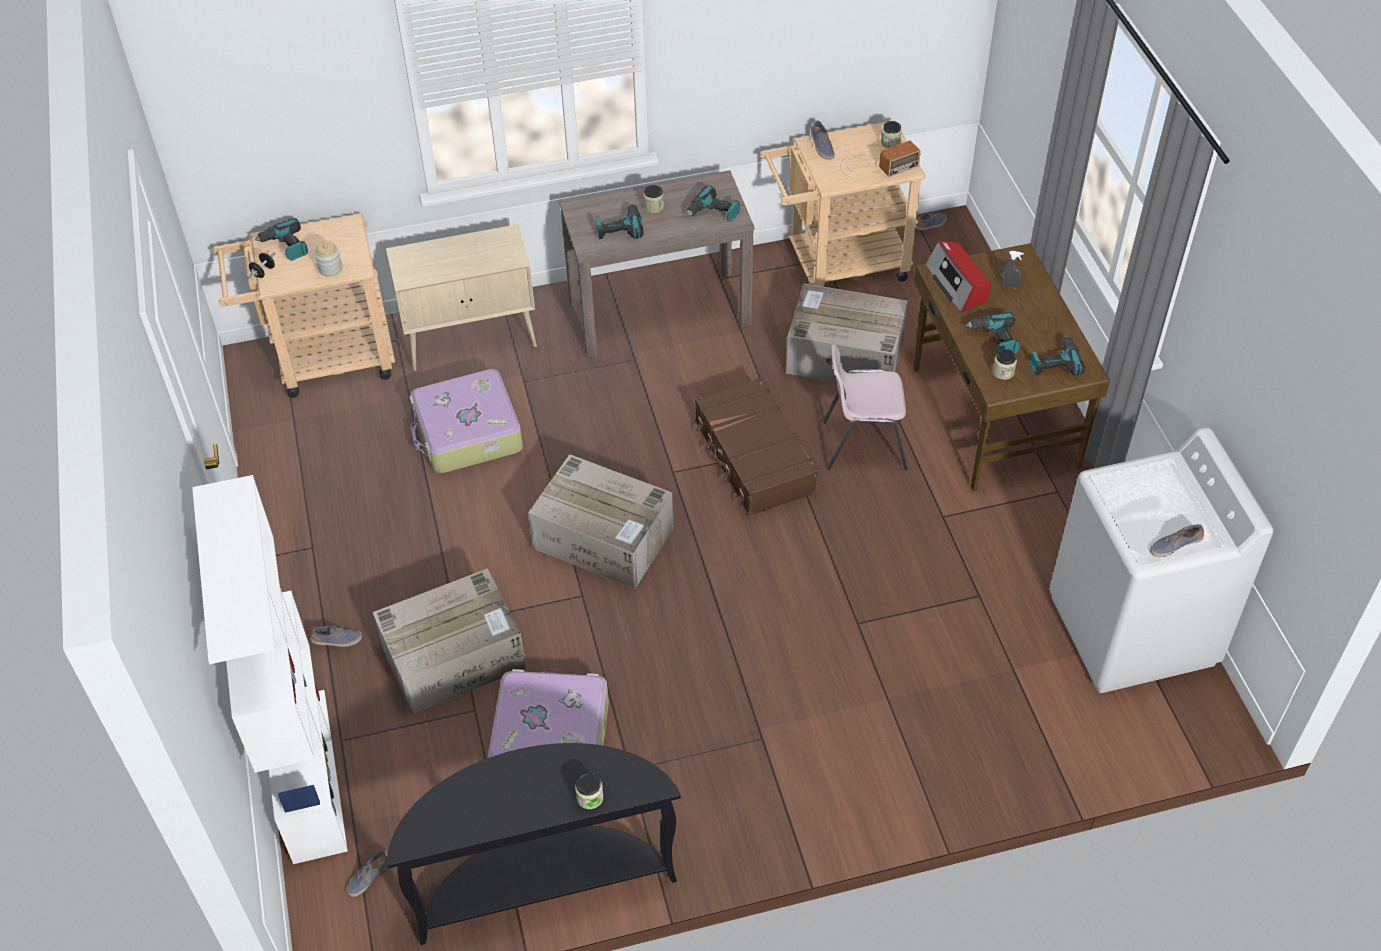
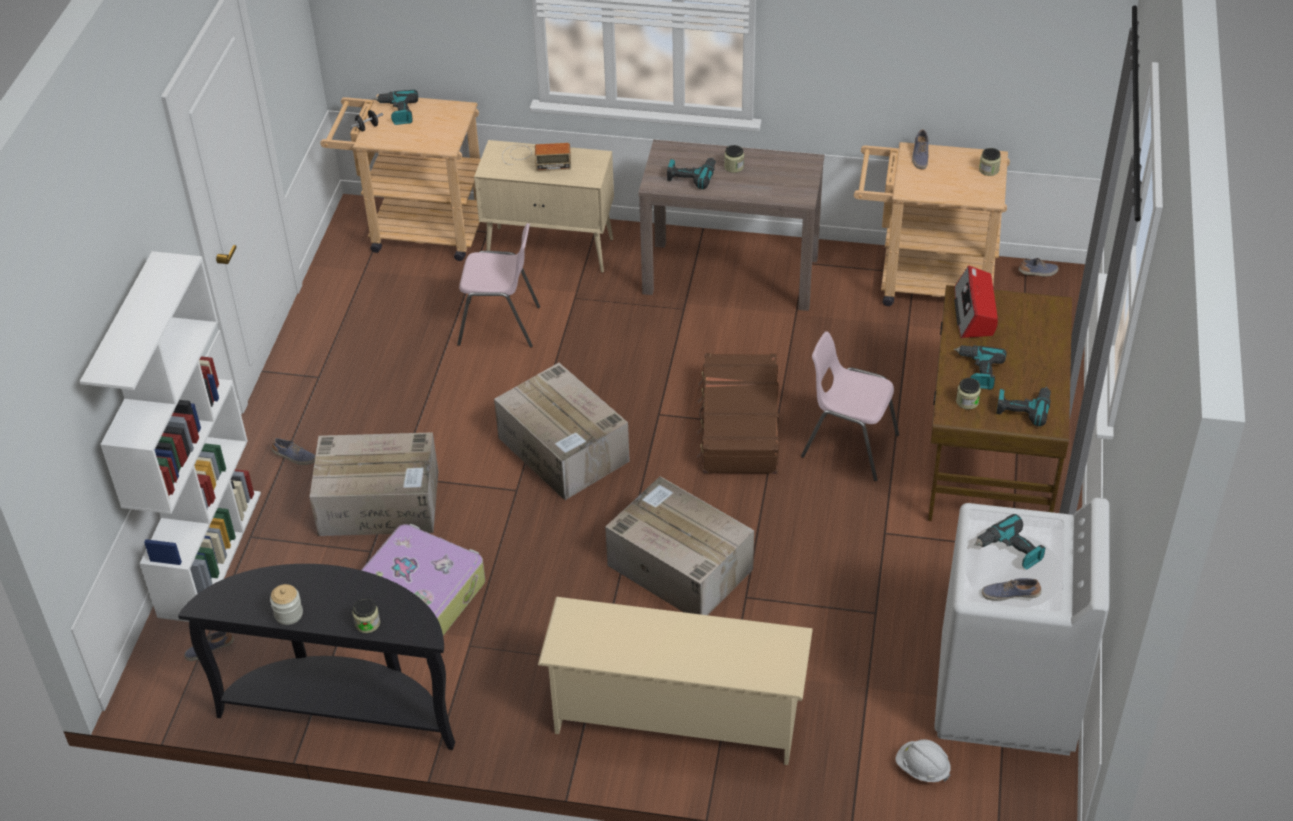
camera: 25 degrees right, 5 degrees down
(330, 268) = (423, 140): jar -> jar (288, 614)
(467, 433) = (500, 326): suitcase -> pink chair
(713, 213) = (784, 187): power drill -> power drill (1010, 550)
(843, 355) = (878, 363): cardboard box -> cardboard box (678, 566)
(863, 763) = (676, 715): none -> beige shoe rack
(875, 166) = (960, 186): radio -> radio (535, 158)
(1009, 286) = (1025, 329): grey spray bottle -> none
(1103, 727) = (922, 768): none -> white hard hat

